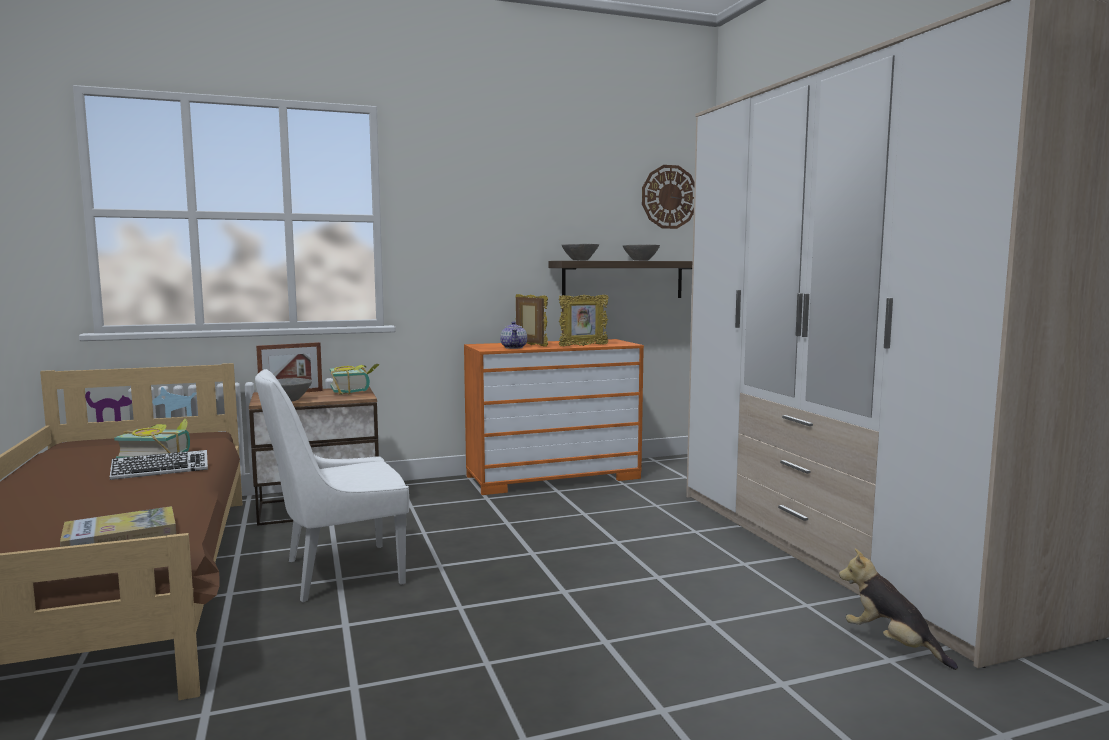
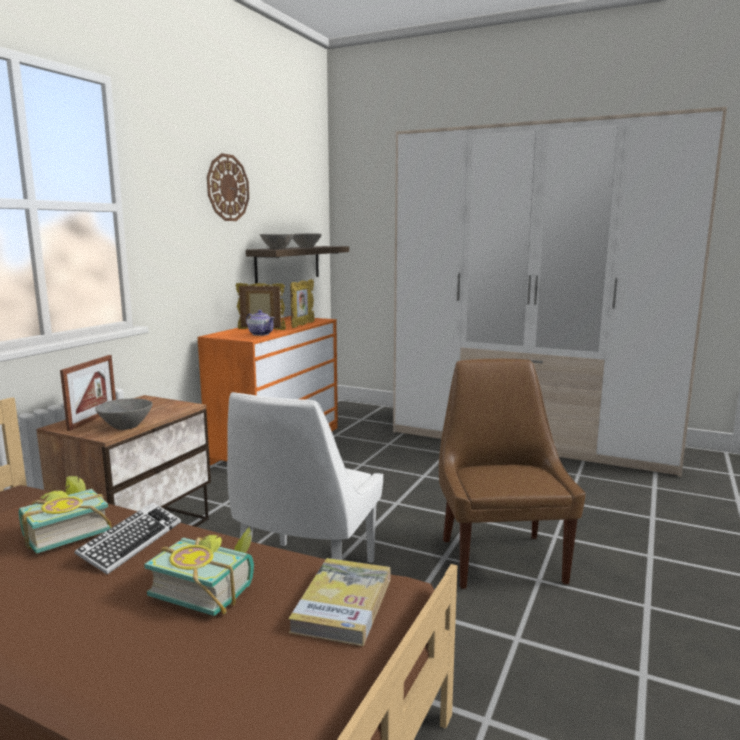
camera: 45 degrees left, 5 degrees up
(355, 391) = (152, 402): book -> book (209, 588)
(501, 630) = (500, 558): none -> brown chair
(669, 197) = (309, 192): wall clock -> wall clock (227, 188)
(891, 644) = (640, 479): plush toy -> none

